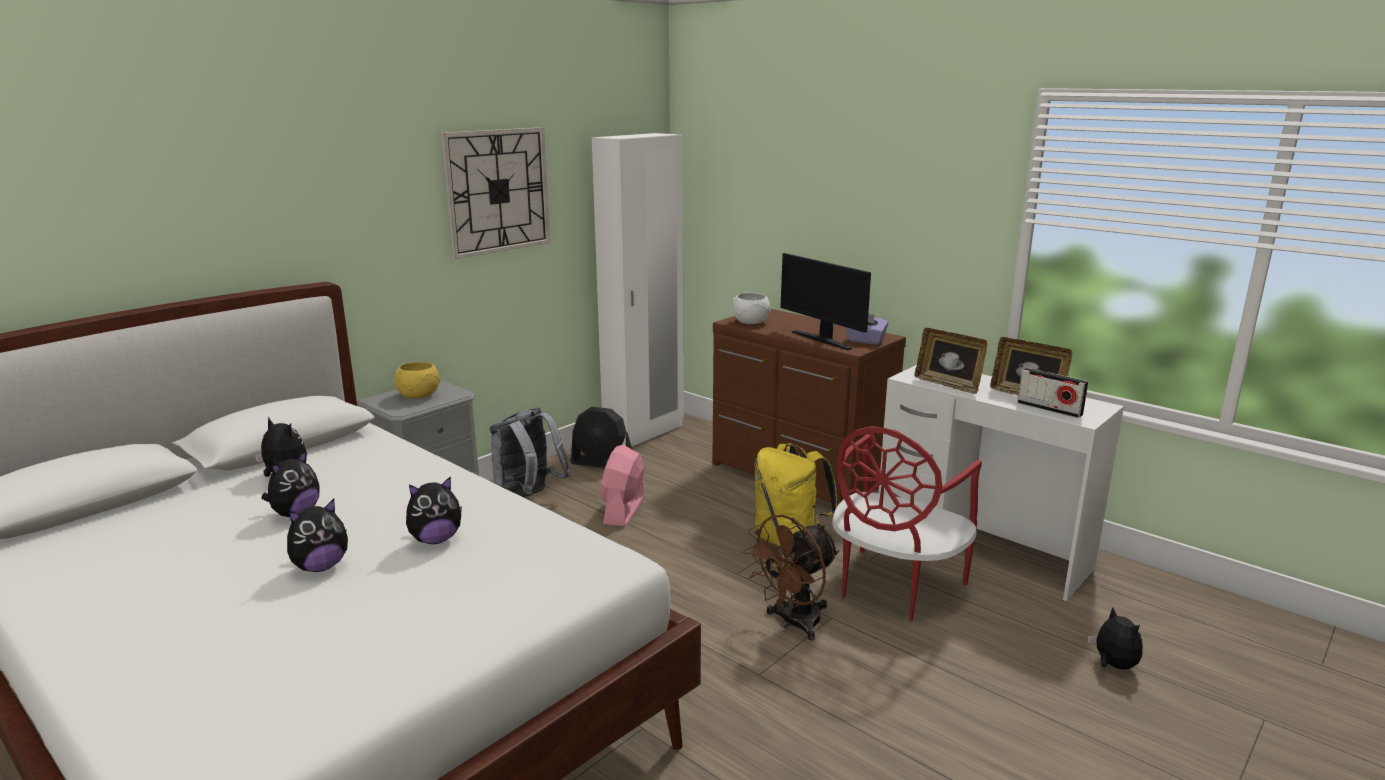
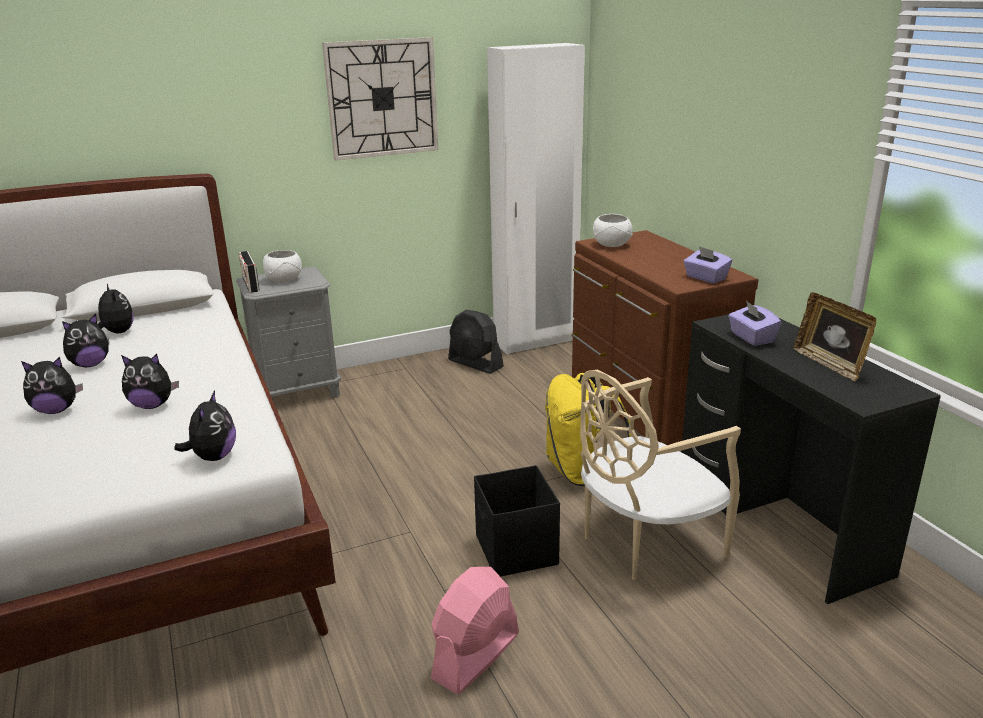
camera: 25 degrees right, 5 degrees up
(419, 396) = (284, 280): yellow bowl -> white bowl
(528, 498) = (388, 384): grey backpack -> none
(623, 510) = (456, 411): pink fan -> pink fan (475, 656)
(793, 623) = (516, 551): brown fan -> black storage box
(822, 340) = (661, 271): monitor -> none
(893, 587) = (645, 541): red chair -> beige chair
(948, 384) = (751, 338): picture frame -> purple tissue box
(981, 548) = (779, 523): white desk -> black desk
(1049, 409) = (837, 383): radio -> radio (250, 284)
(1112, 665) = (818, 689): plush toy -> plush toy (213, 457)

